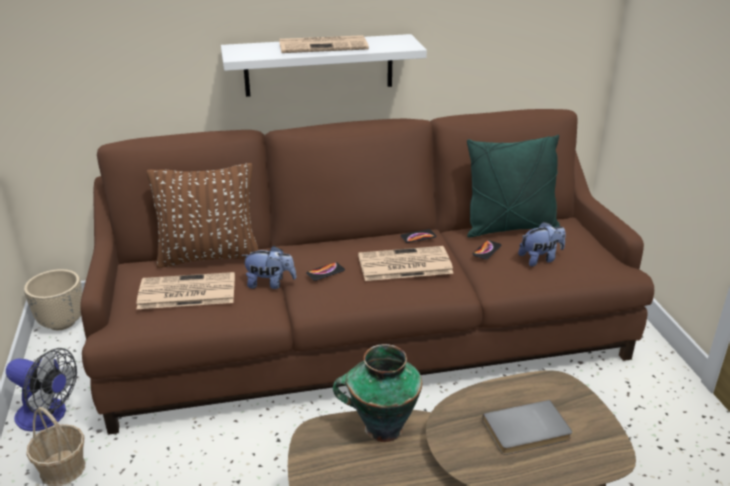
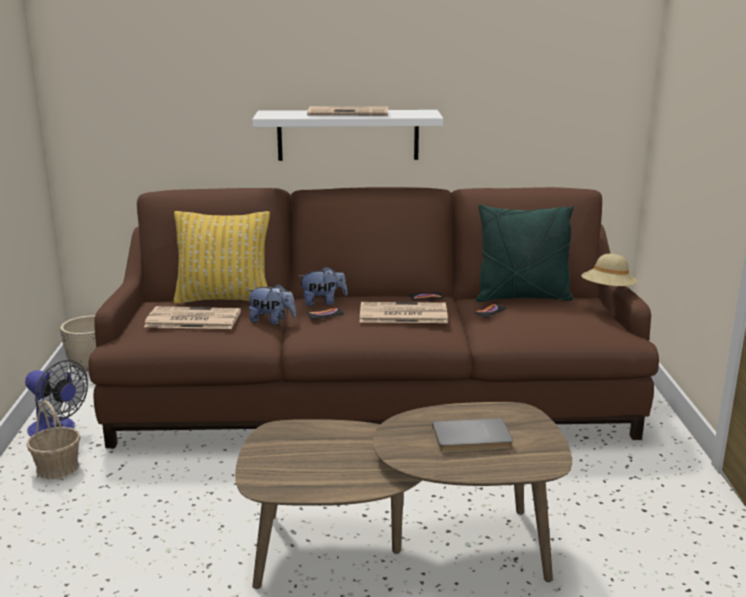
camera: 10 degrees right, 10 degrees down
(209, 257) = (224, 299): brown pillow -> yellow pillow
(381, 427) = (338, 432): vase -> none
(540, 259) = (541, 320): plush toy -> plush toy (323, 303)
(595, 219) = (608, 291): none -> beige hat

